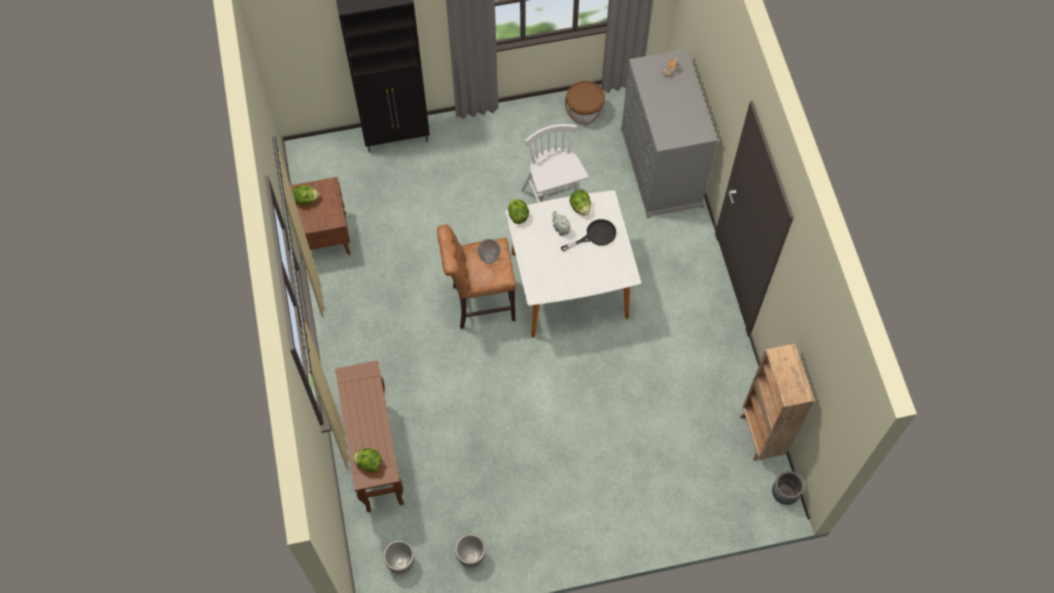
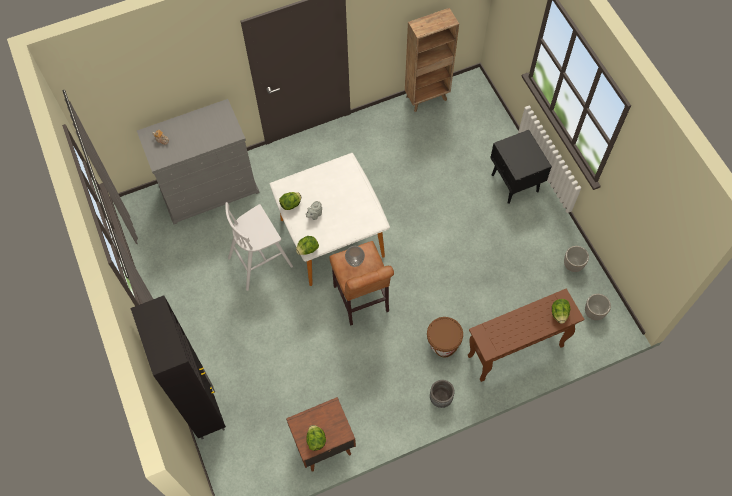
camera: 100 degrees left, 0 degrees up
(584, 113) = (160, 254): brown bucket -> brown bucket (443, 343)
(595, 236) = (316, 189): black frying pan -> none
(605, 516) = (515, 183): none -> black nightstand
(784, 493) = (466, 80): grey planter -> grey planter (441, 398)

